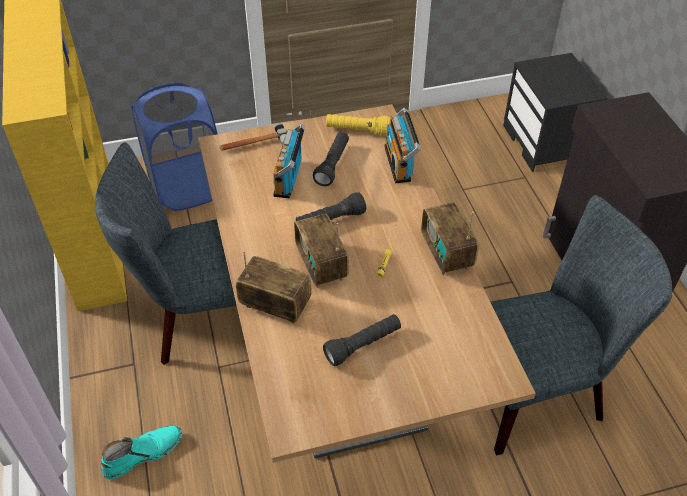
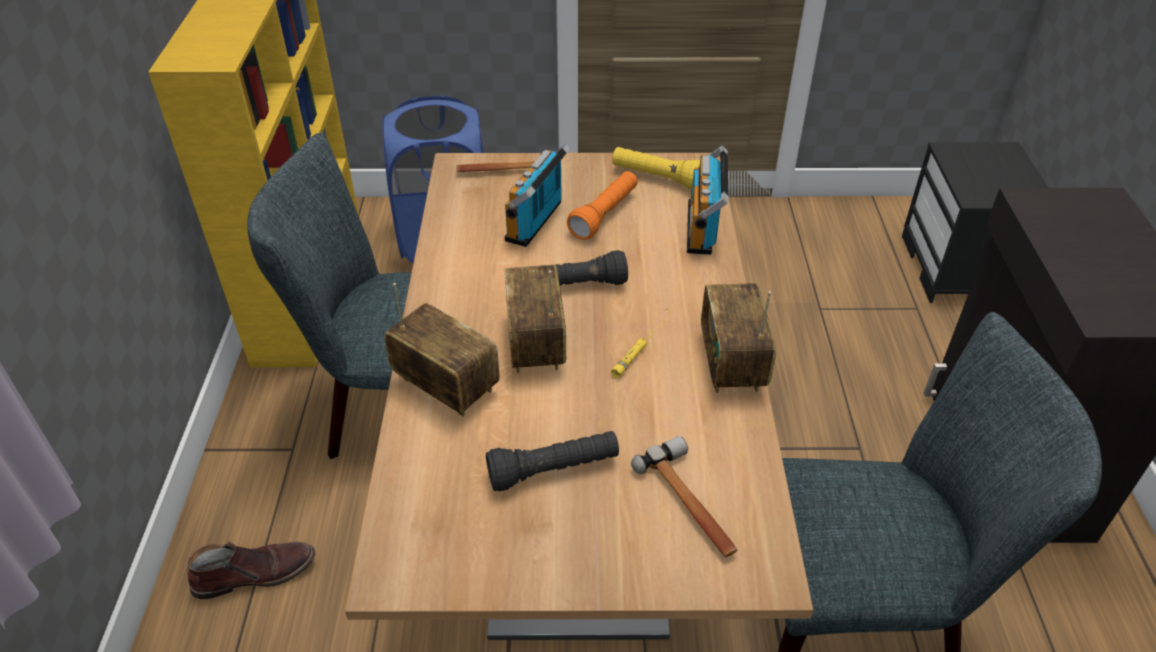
camera: 15 degrees right, 5 degrees down
(143, 453) = (255, 573): turquoise boot -> brown boot
(332, 165) = (604, 215): black flashlight -> orange flashlight
(450, 347) = (691, 504): none -> hammer

